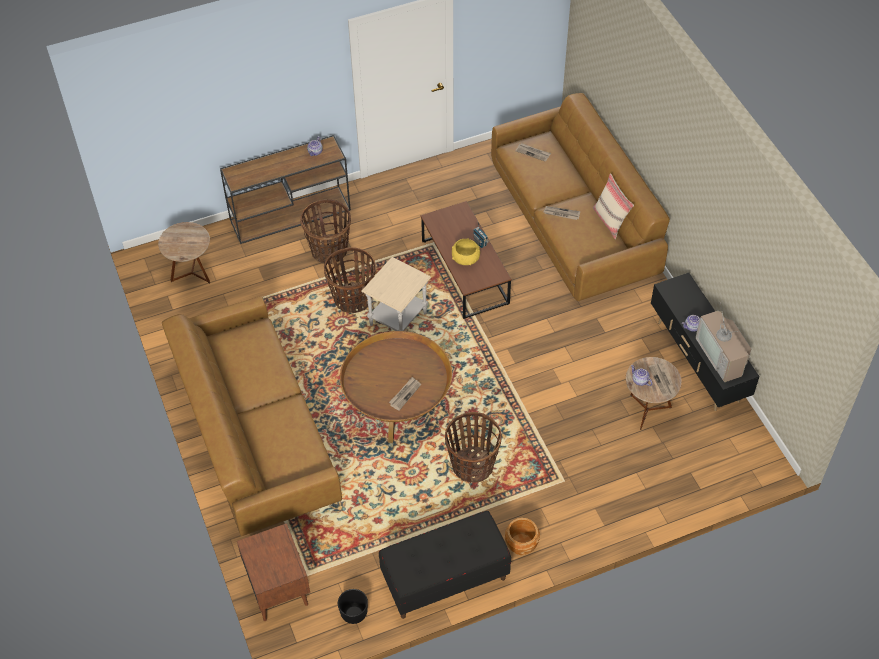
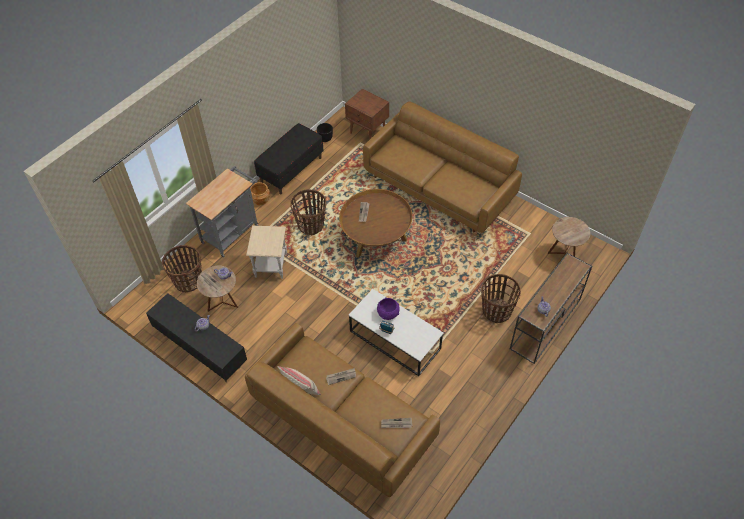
camera: 150 degrees right, 0 degrees up
(352, 299) = (452, 285): basket -> basket (188, 281)
(398, 319) = (414, 286): beige side table -> beige side table (271, 265)
(464, 272) = (395, 340): brown coffee table -> white coffee table
(465, 259) = (388, 313): yellow bowl -> purple bowl
(588, 510) = (232, 231): none -> grey cart
(722, 356) = (175, 315): television -> none

